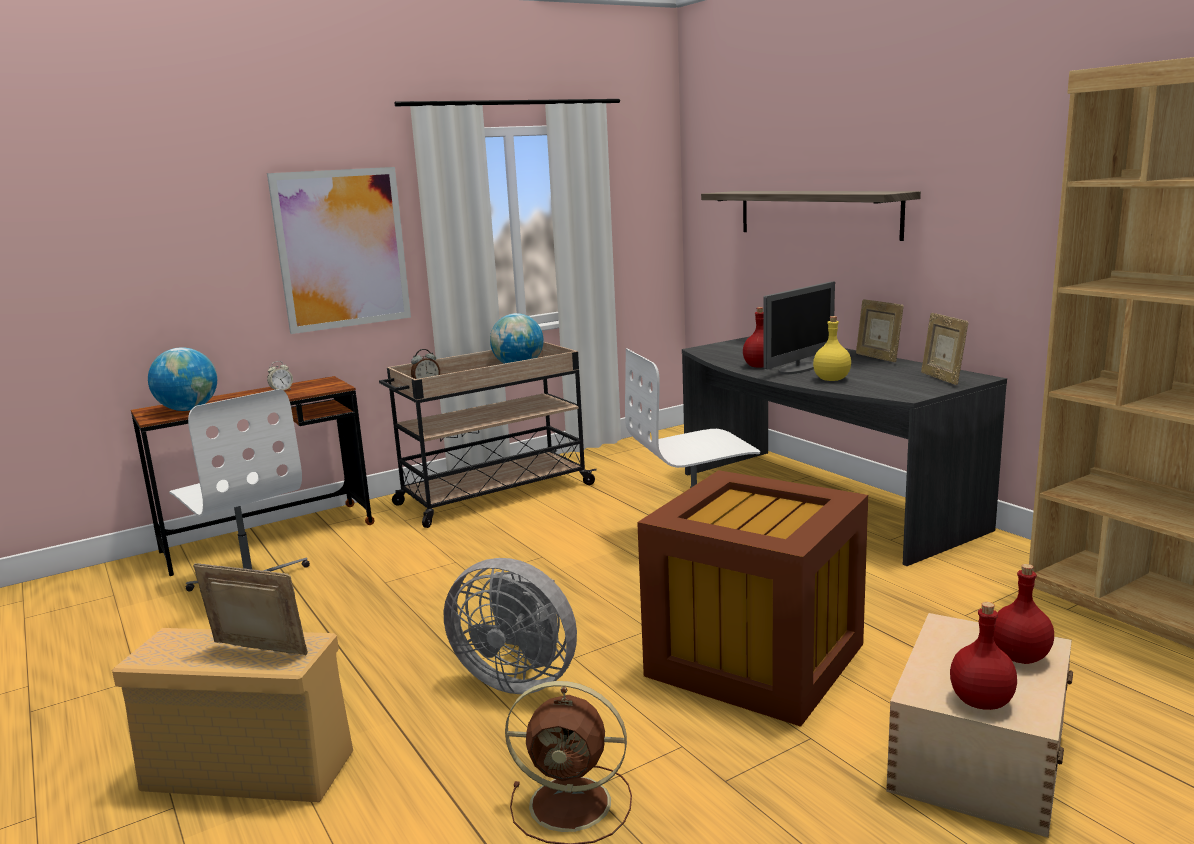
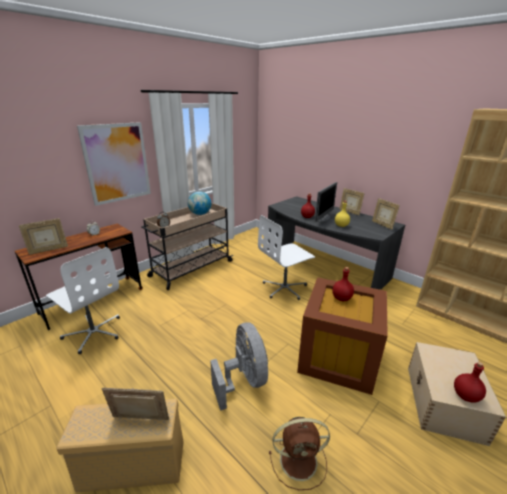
camera: 15 degrees left, 10 degrees up
(188, 409) = (48, 250): globe -> picture frame
(518, 678) = (244, 380): grey fan -> grey fan turned 120 degrees counterclockwise
(816, 213) = (323, 150): shelf -> none
(1018, 657) = (463, 366): red bottle -> red bottle (341, 298)

